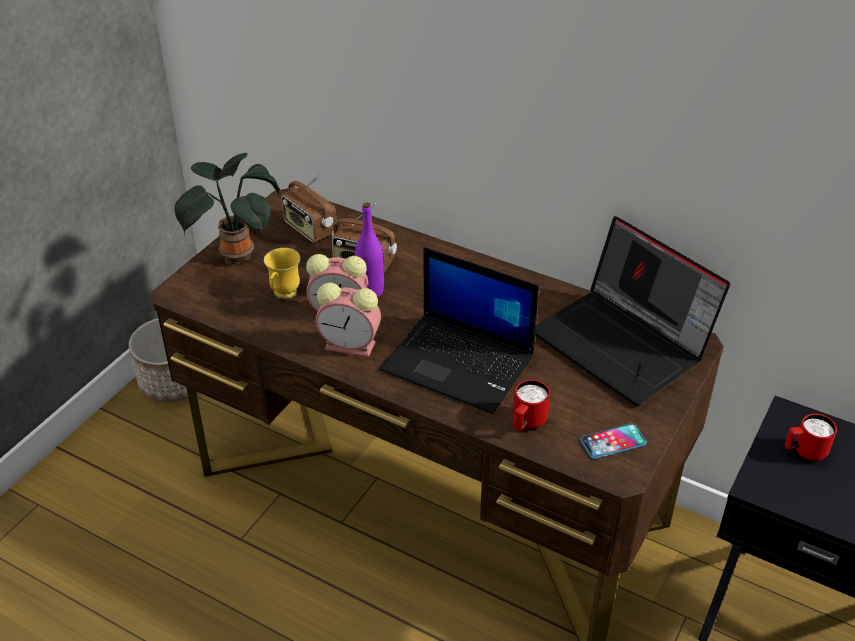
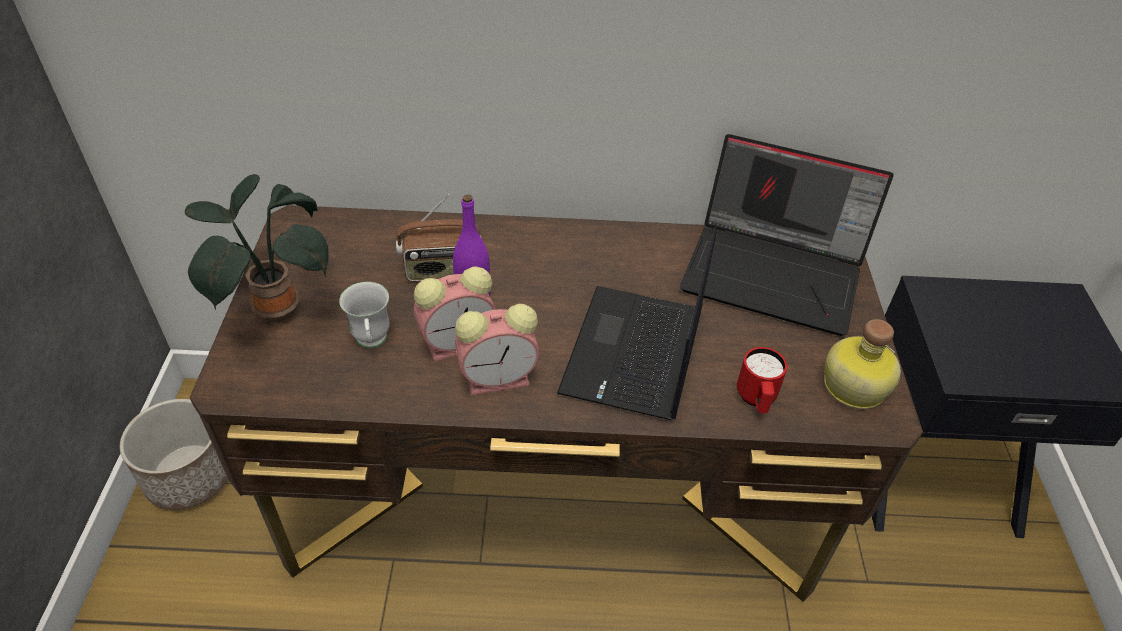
camera: 30 degrees left, 5 degrees up
(283, 296) = (372, 343): yellow mug -> white mug
(309, 229) = (347, 249): radio -> none
(460, 363) = (635, 354): laptop -> laptop turned 105 degrees clockwise
(613, 442) = (851, 386): phone -> bottle
(804, 453) = (969, 324): red mug -> none

